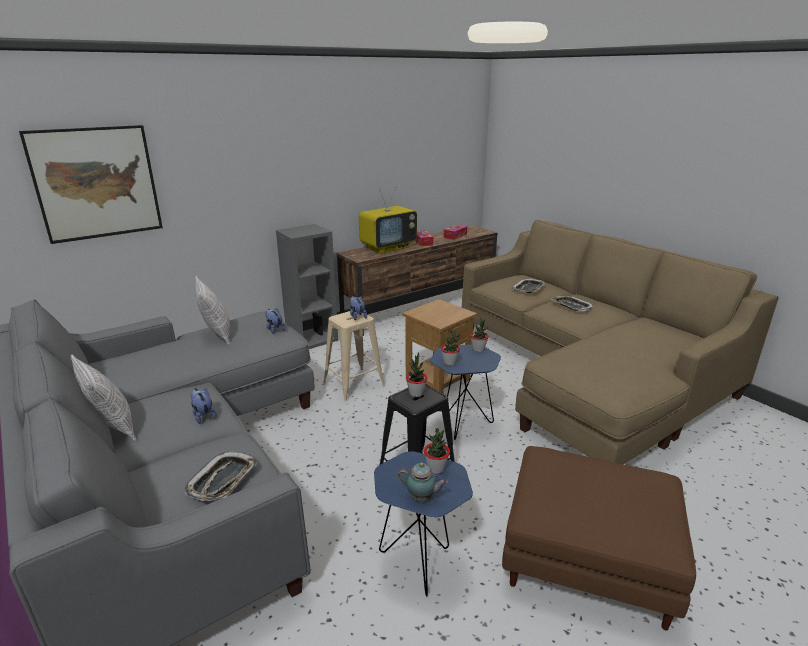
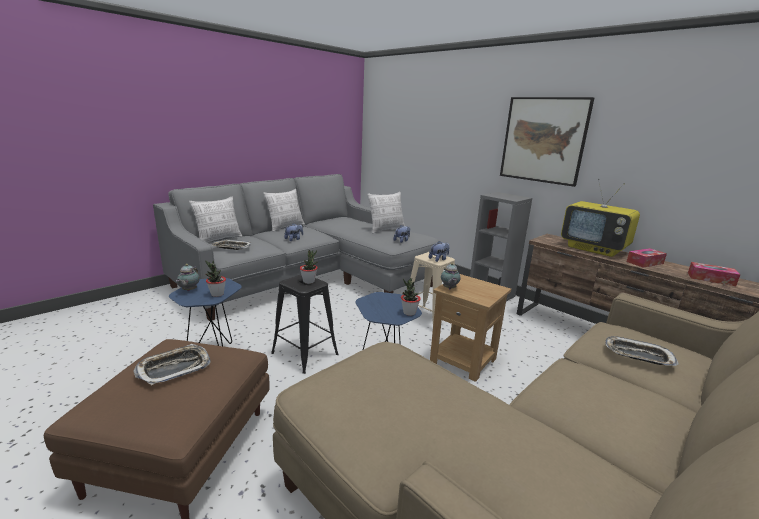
camera: 80 degrees right, 5 degrees down
(96, 183) = (409, 130): picture -> picture (543, 140)
(144, 510) = (219, 239): none -> pillow
(440, 322) = (449, 288): none -> teapot
(449, 362) = (375, 299): potted plant -> none
(571, 306) = (605, 390): tray -> tray (174, 368)

